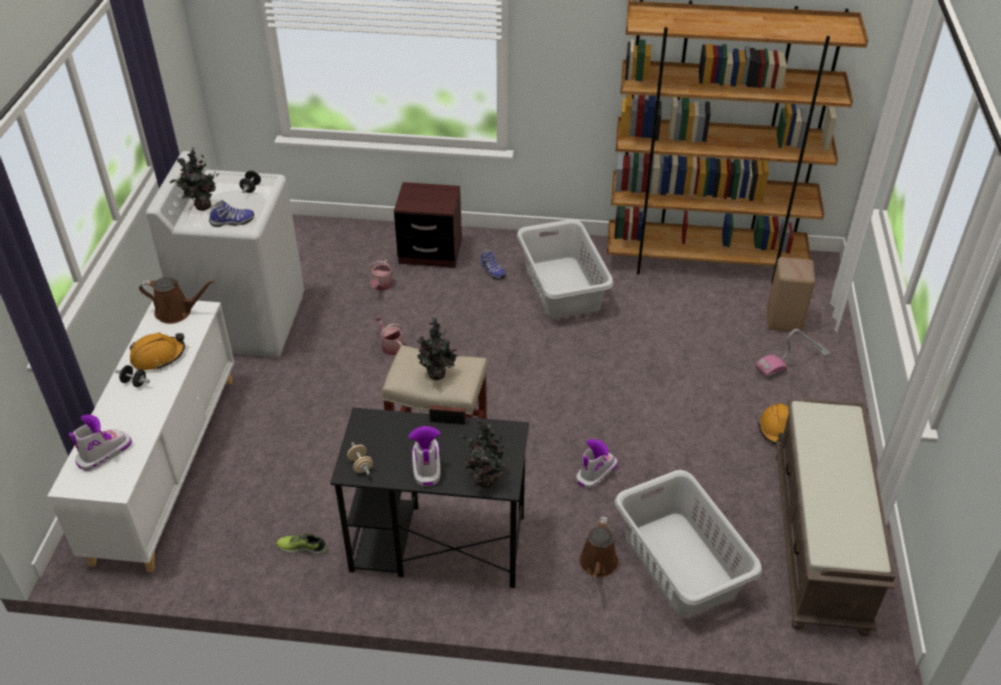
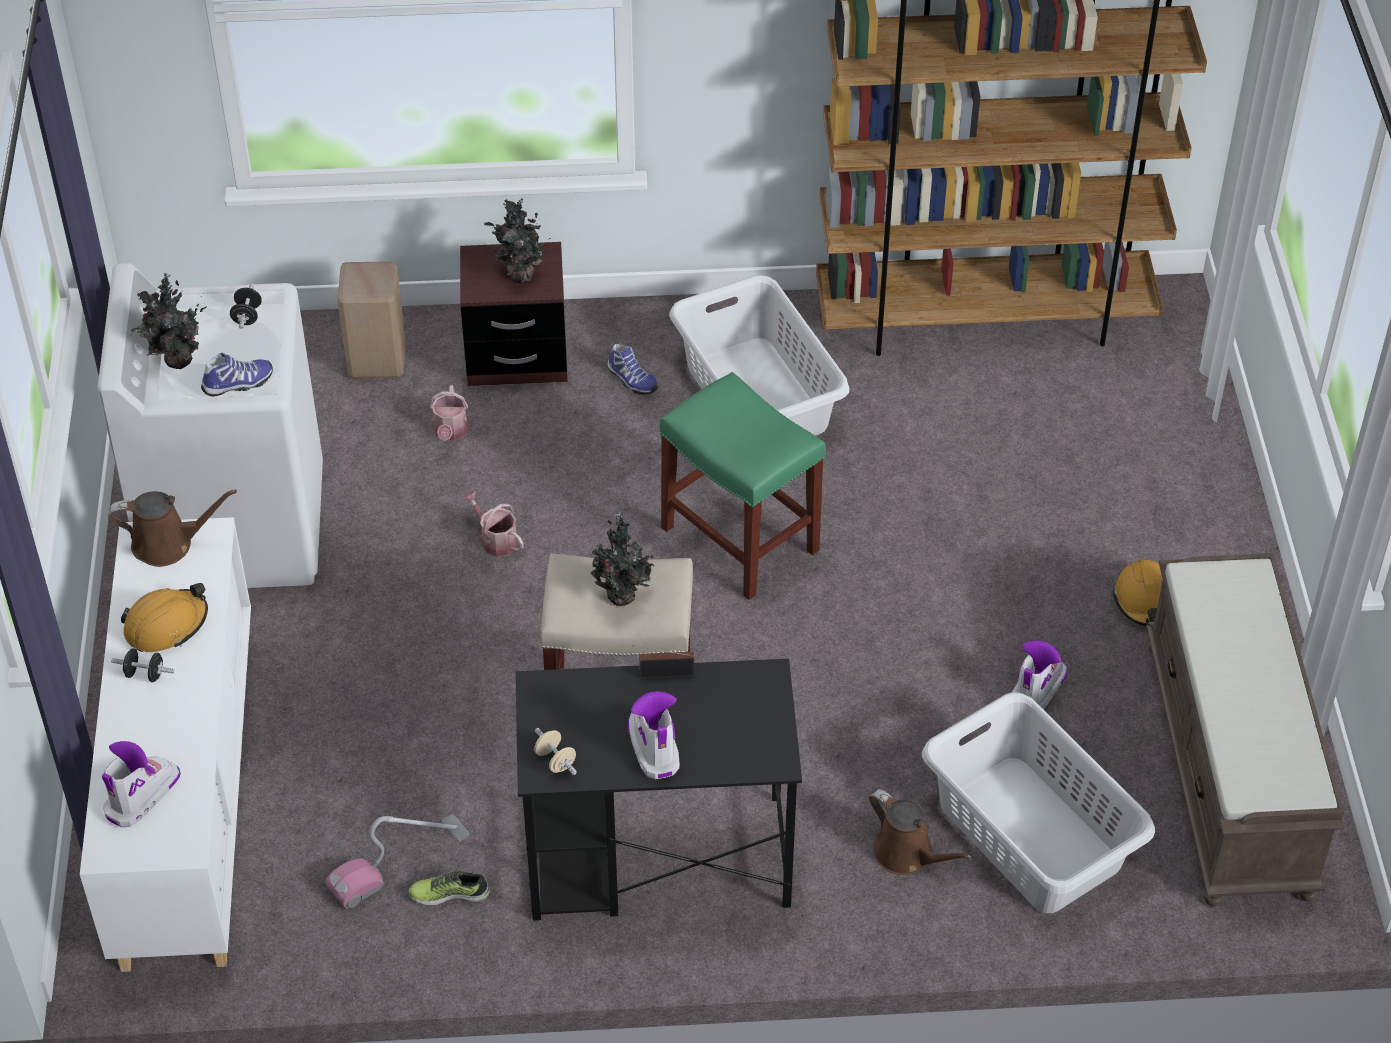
camera: 10 degrees left, 5 degrees up
(484, 480) = (744, 757): potted plant -> potted plant (519, 276)
(535, 364) = (742, 540): none -> green stool
(595, 473) = (876, 711): boot -> boot (1036, 691)
(598, 565) = (907, 854): brown watering can -> brown watering can turned 45 degrees counterclockwise
(783, 321) = (1128, 412): beige stool -> beige stool (375, 361)
(792, 362) = (1152, 482): vacuum cleaner -> vacuum cleaner (399, 863)

